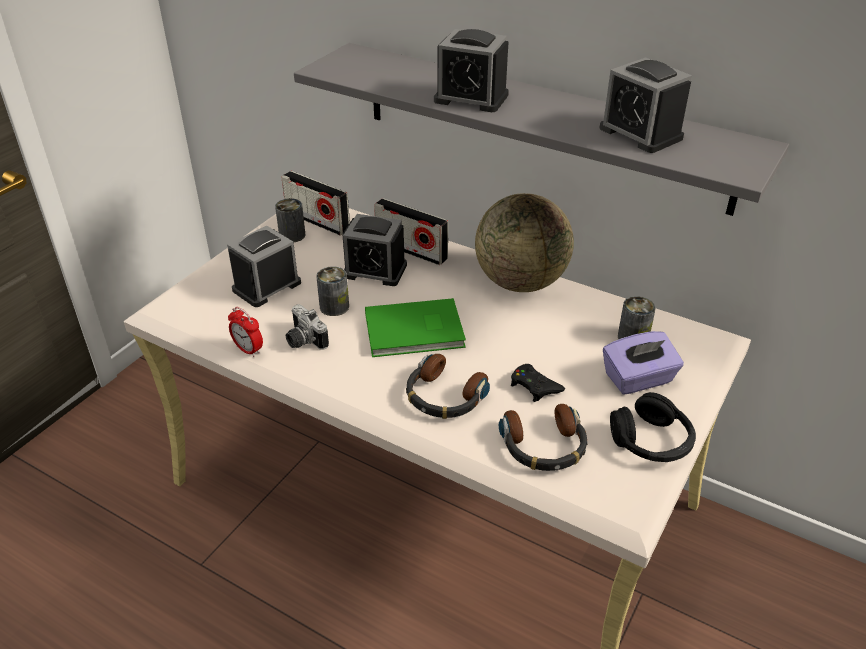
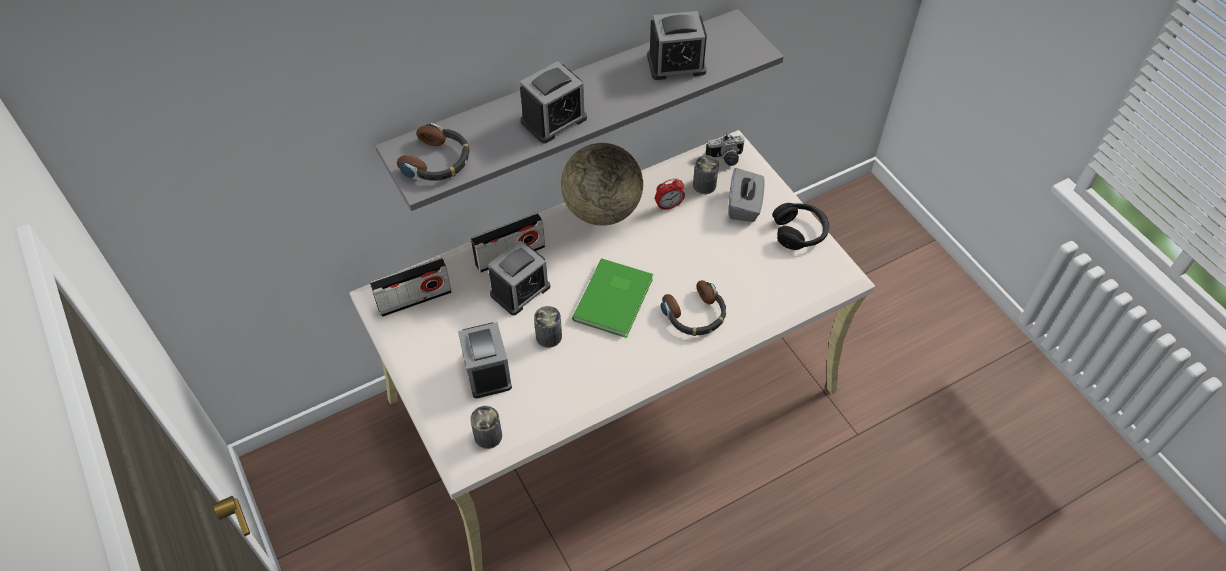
camera: 60 degrees left, 15 degrees up
(248, 350) = (564, 413): alarm clock -> alarm clock (669, 206)
(292, 235) = (423, 326): can -> can (488, 436)
(303, 340) = (577, 373): camera -> camera (726, 159)
(534, 386) = (717, 261): black game controller -> none
(544, 446) = (773, 286): headphones -> headphones (437, 161)
(638, 379) = (744, 206): purple tissue box -> grey tissue box

